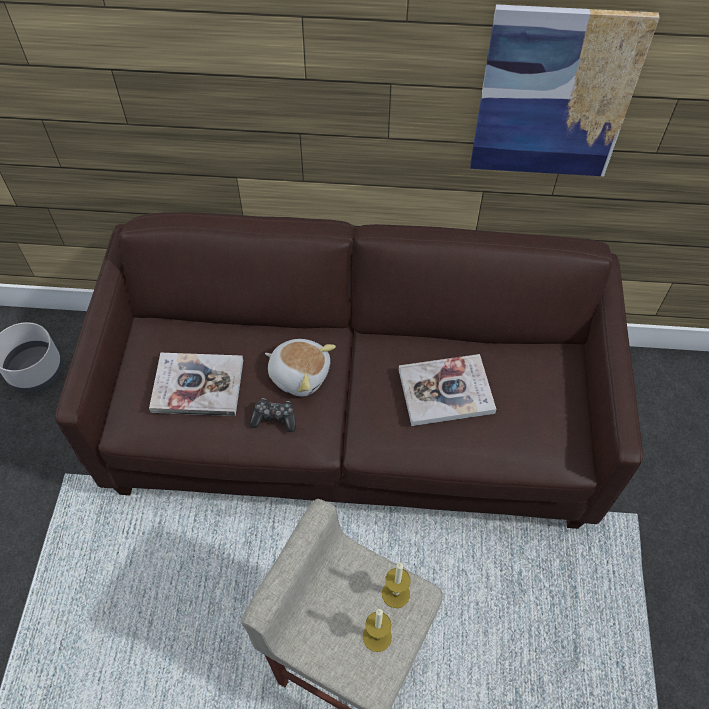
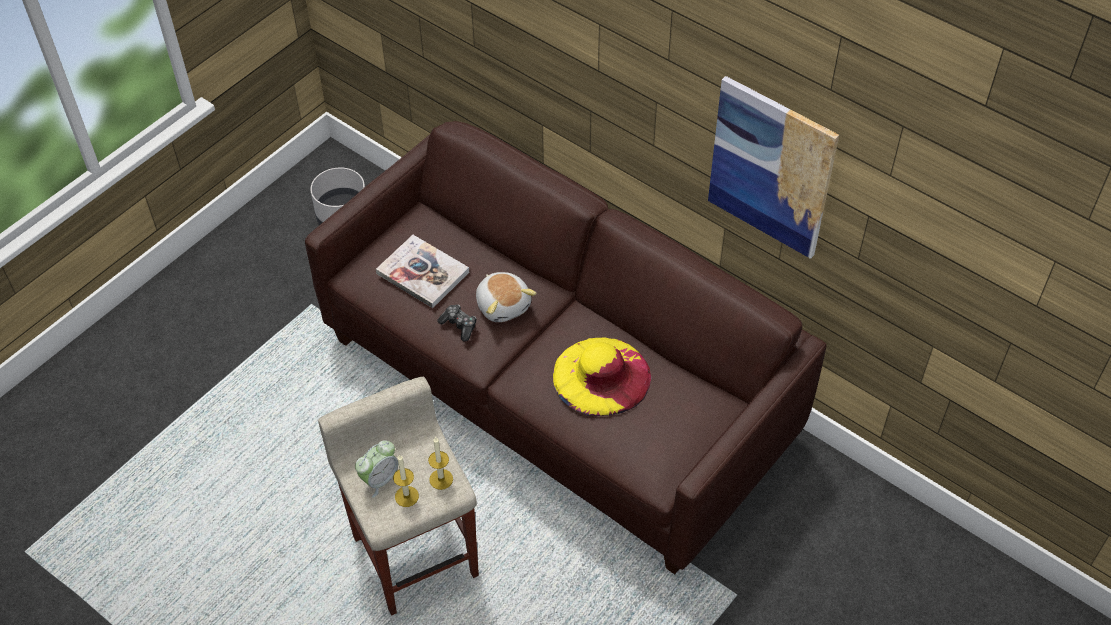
camera: 35 degrees right, 5 degrees down
(336, 636) = (380, 479): none -> alarm clock
(446, 391) = (601, 376): book -> yellow hat

